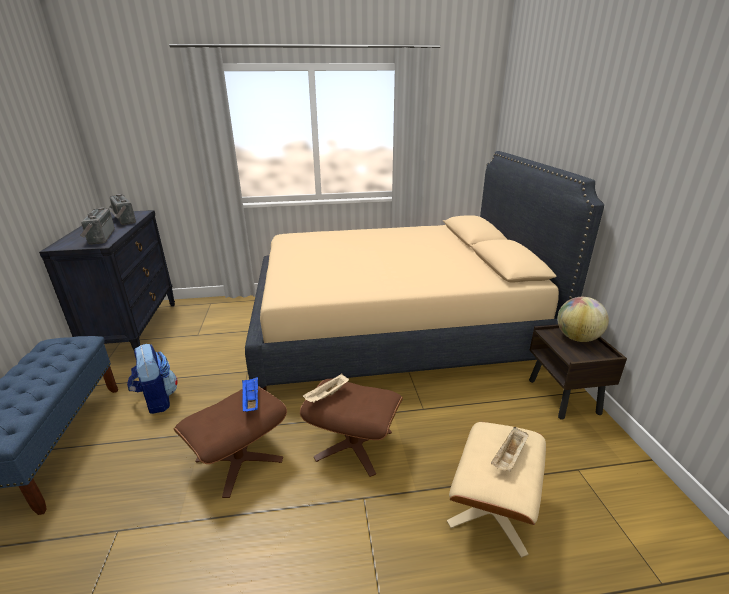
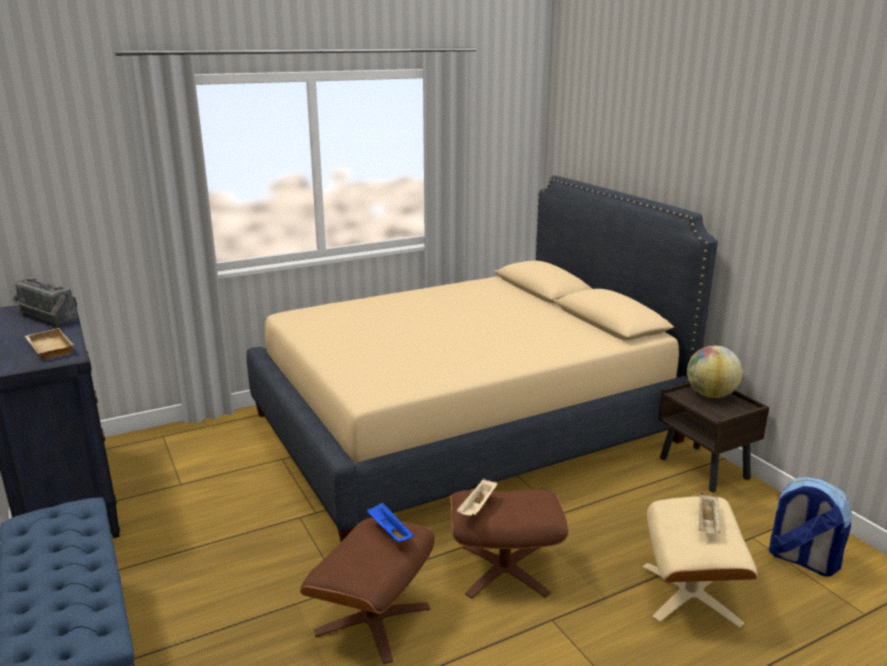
camera: 20 degrees left, 5 degrees down
(99, 237) = (48, 348): radio -> beige tray
(157, 400) = (192, 580): backpack -> backpack (801, 560)

